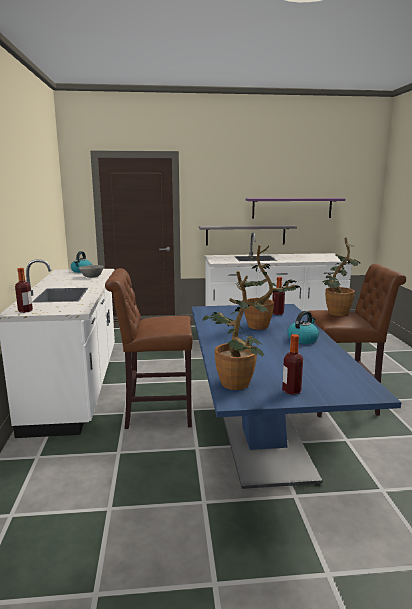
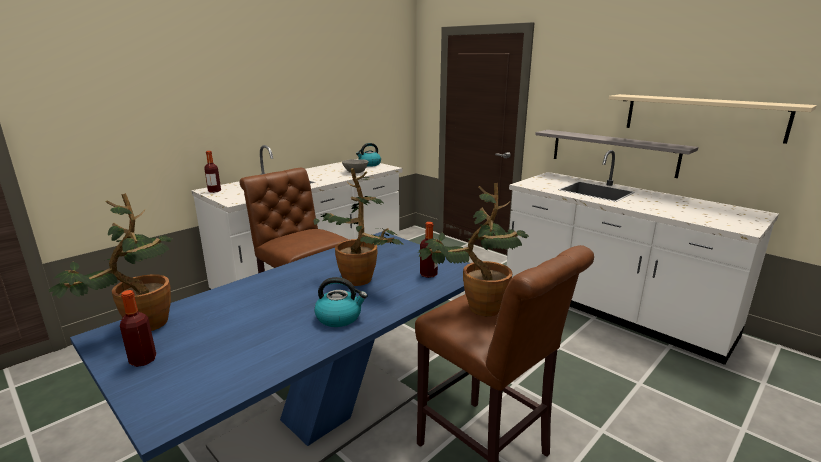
camera: 50 degrees right, 5 degrees up
(292, 208) = (702, 117): purple shelf -> beige shelf

